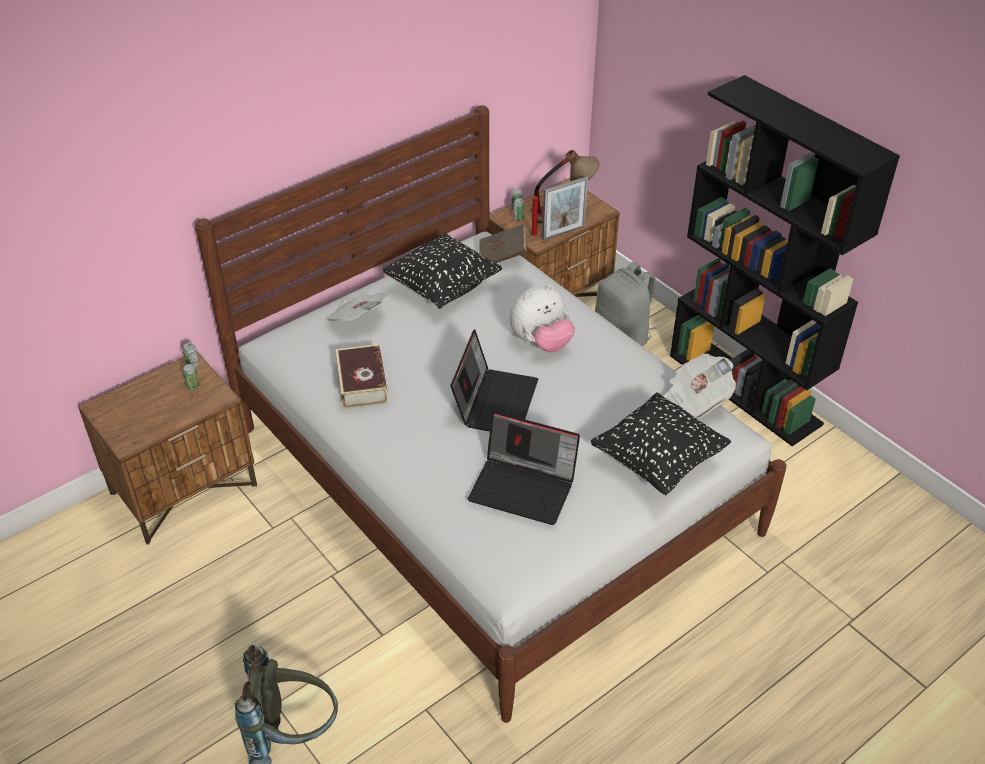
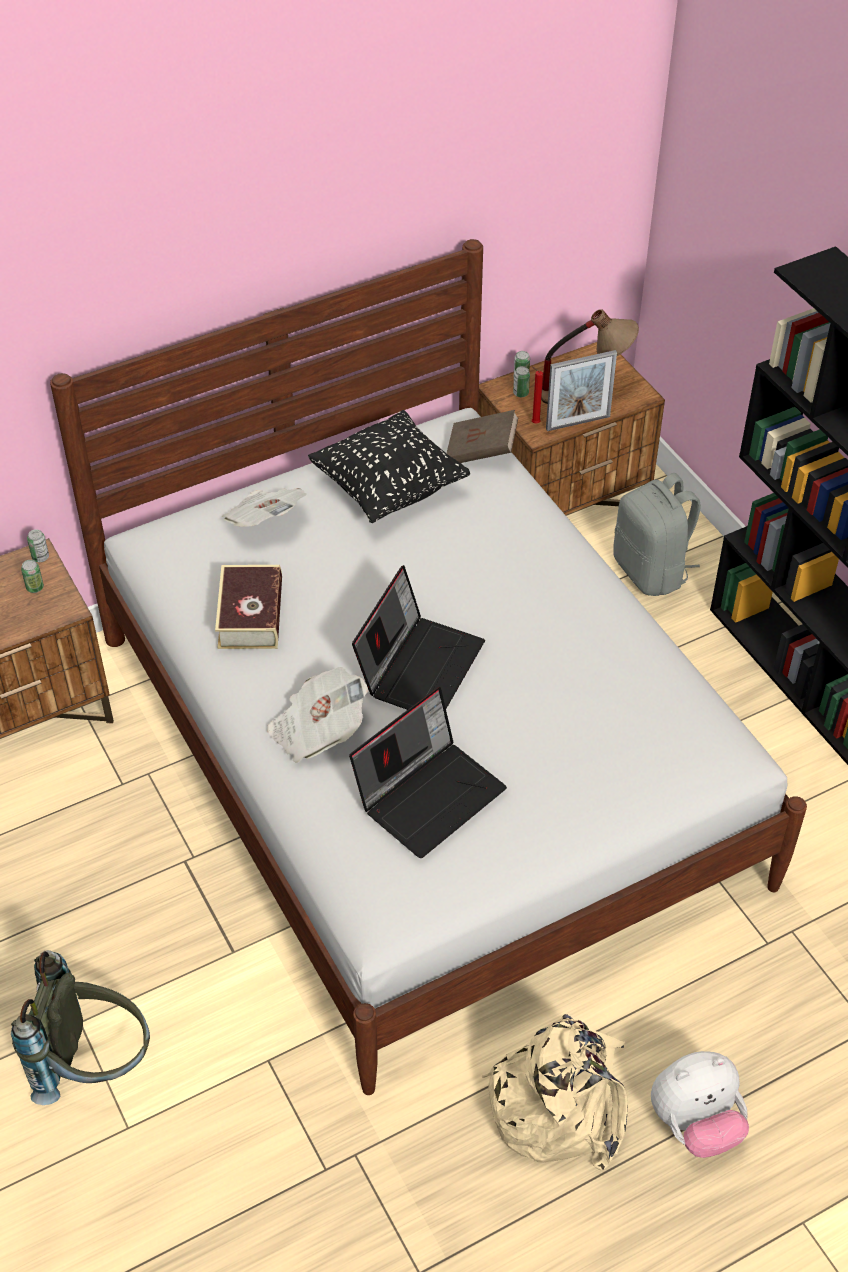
camera: 10 degrees right, 5 degrees up
(524, 487) = (430, 794): laptop -> laptop turned 75 degrees counterclockwise
(541, 343) = (503, 587): plush toy -> plush toy (695, 1123)
(648, 704) = (559, 1101): none -> beige backpack
(657, 461) = (619, 781): black pillow -> none
(694, 401) = (692, 701): newspaper -> newspaper (318, 731)

